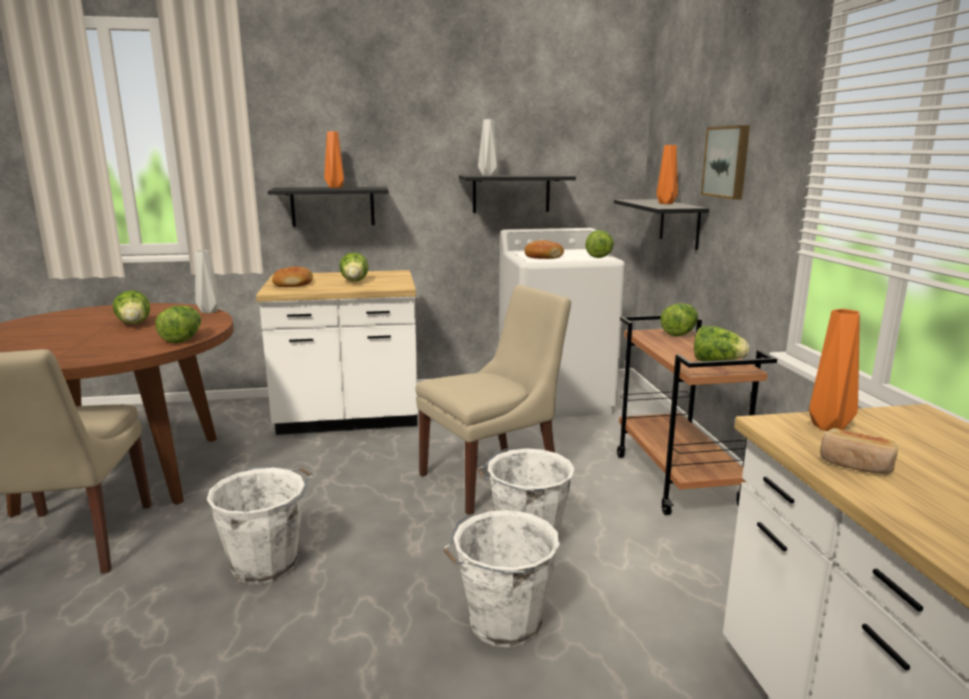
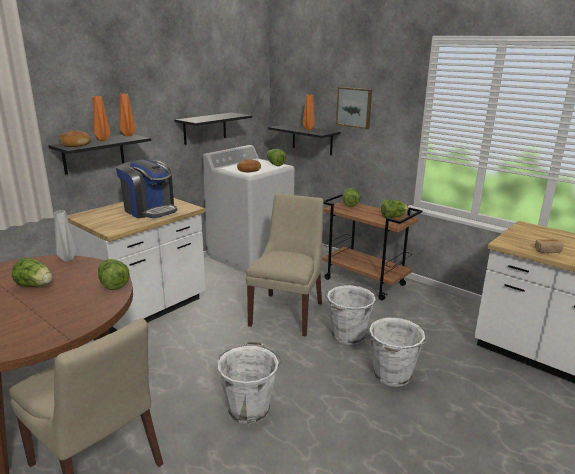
camera: 40 degrees left, 5 degrees up
(293, 284) = (111, 222): bread -> bread (75, 144)
(355, 282) = (150, 210): lettuce -> coffee machine
(488, 175) = (203, 119): grey vase -> none
(826, 426) = (515, 238): orange vase -> orange vase (127, 135)

